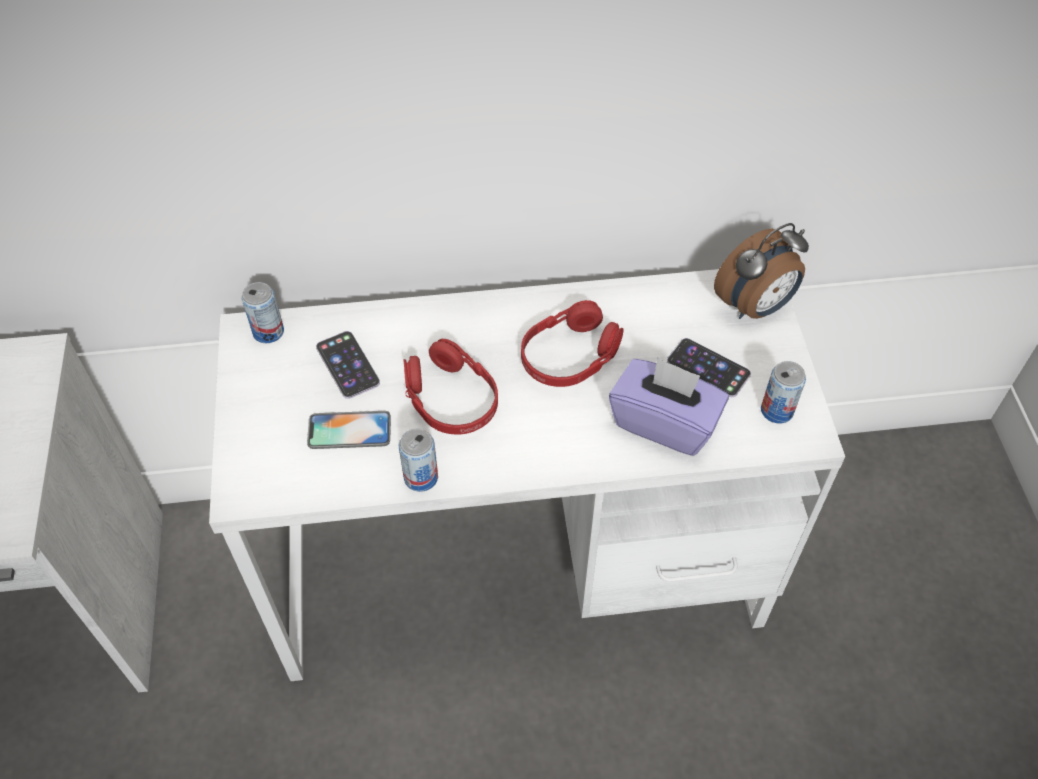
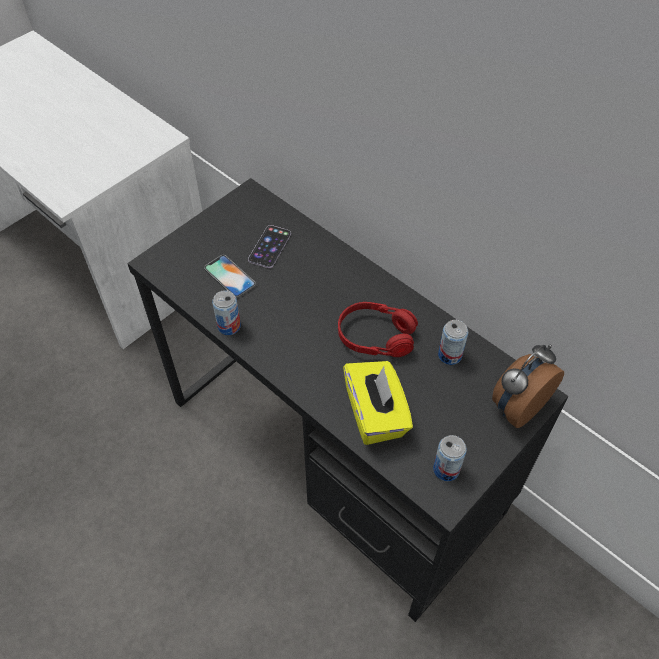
camera: 50 degrees right, 0 degrees up
(268, 332) = (258, 202): can -> can (449, 355)
(450, 399) = (291, 304): red headphones -> none
(520, 564) = (333, 456): white desk -> black desk
(664, 422) = (376, 414): purple tissue box -> yellow tissue box
(708, 368) = (440, 411): phone -> none
(755, 307) = (517, 406): alarm clock -> alarm clock turned 120 degrees clockwise

